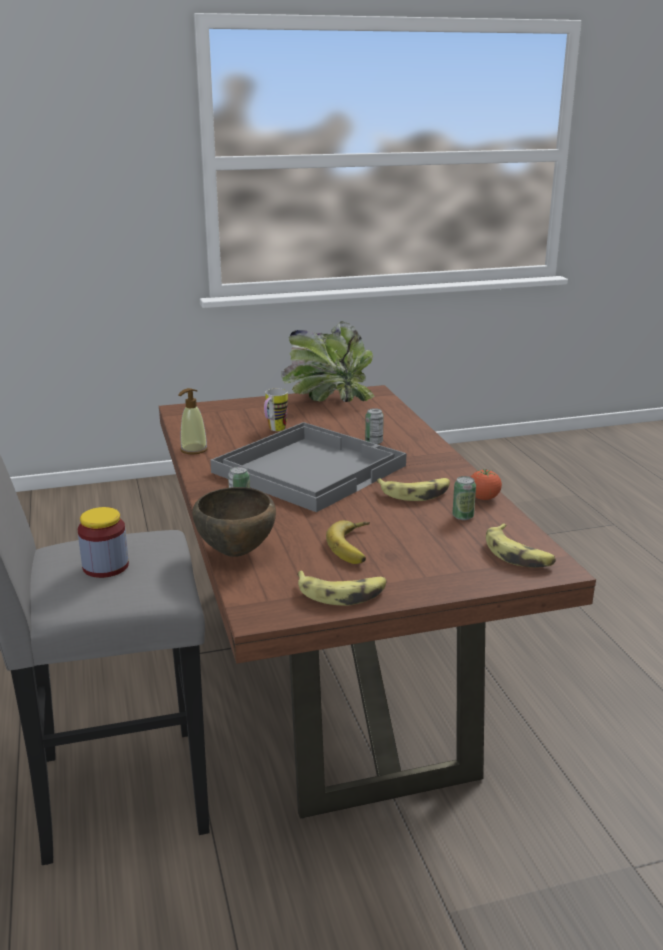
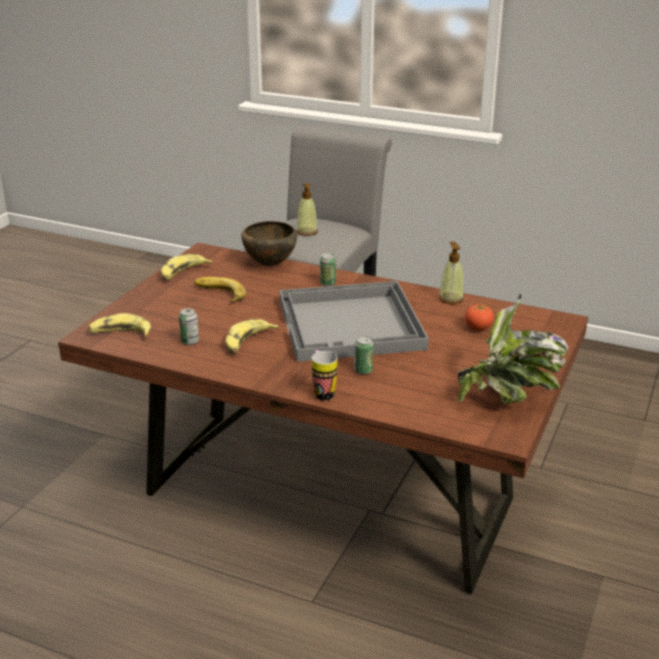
camera: 130 degrees right, 5 degrees up
(105, 566) = (307, 232): jar -> soap dispenser
(274, 430) = (454, 341): mug -> mug (322, 392)
(483, 498) = (197, 362): tomato -> tomato (478, 328)

